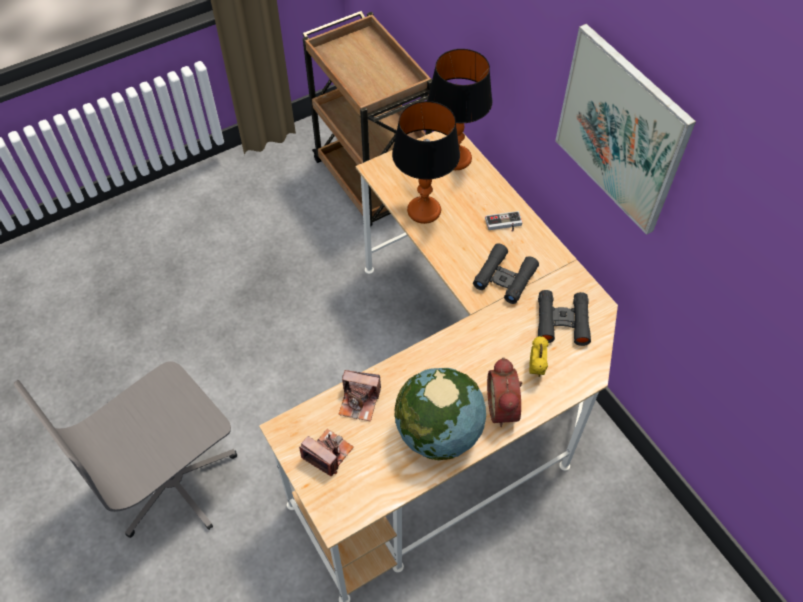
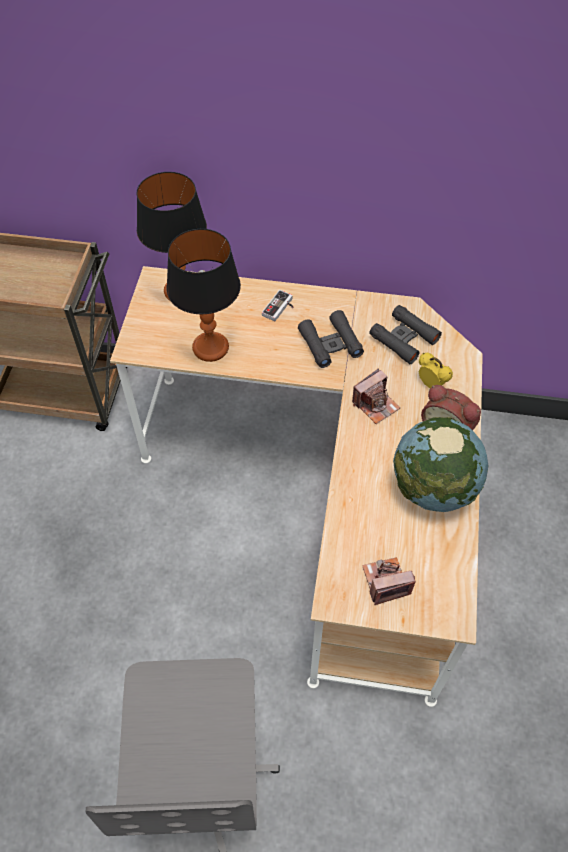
camera: 50 degrees left, 0 degrees up
(359, 401) = (355, 523): camera -> camera (375, 404)
(620, 130) = (374, 139): picture -> none

